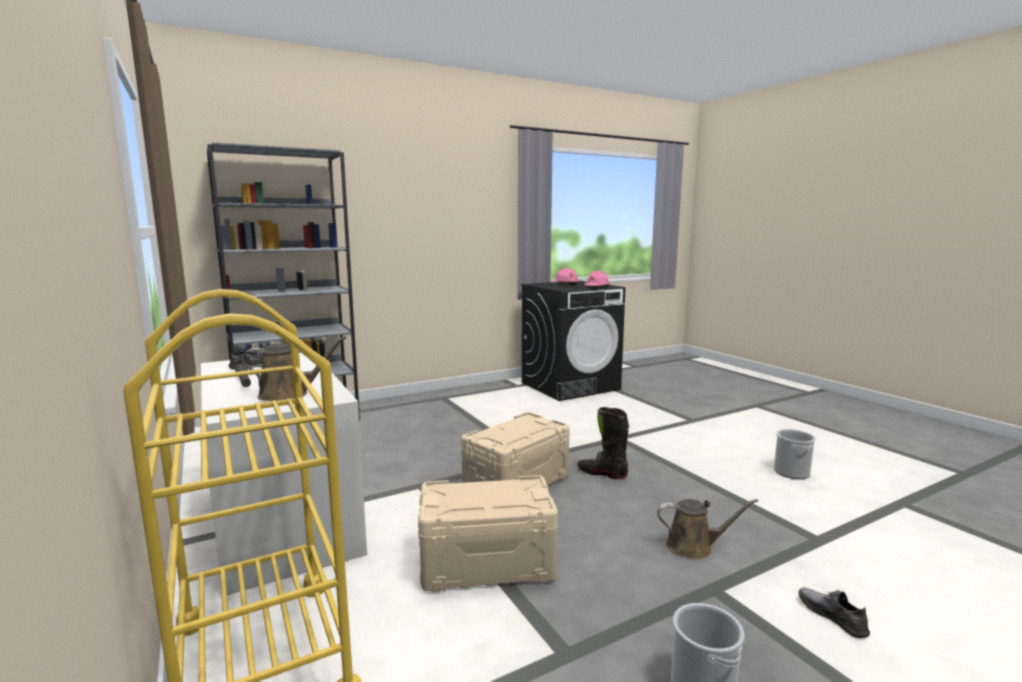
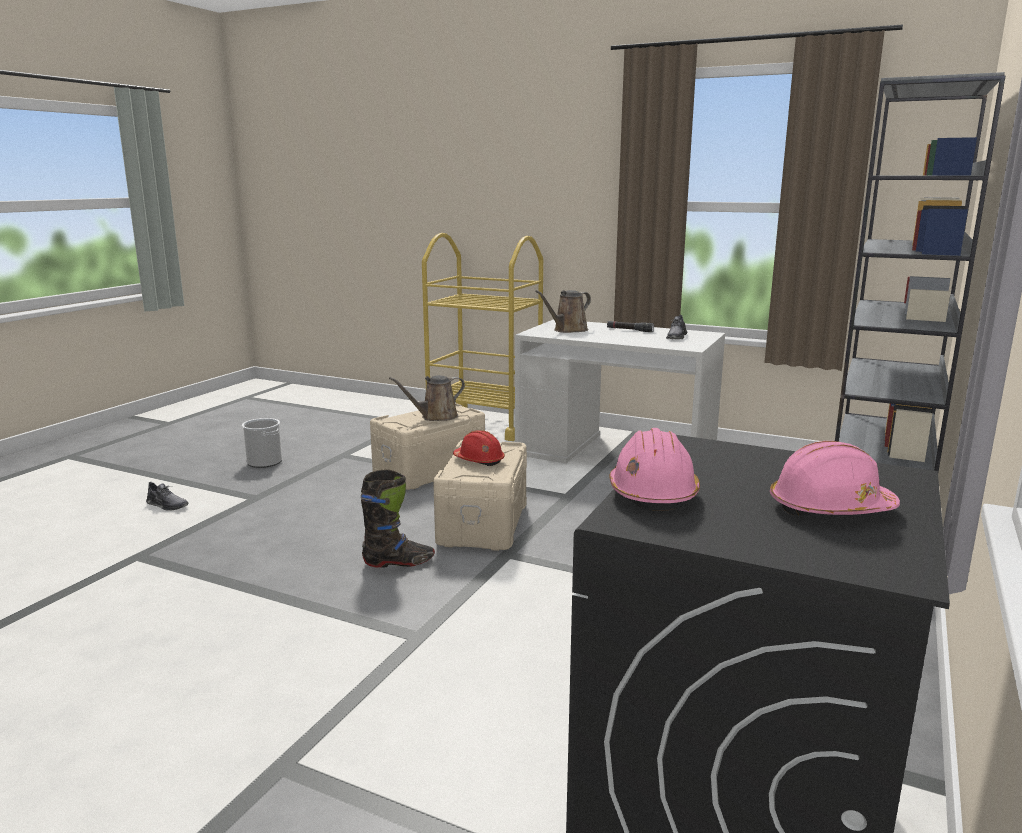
camera: 145 degrees right, 5 degrees up
(517, 433) = (479, 460): none -> red hard hat
(694, 547) = (271, 518): brown watering can -> brown watering can (436, 417)
(791, 472) = (108, 651): bucket -> none

